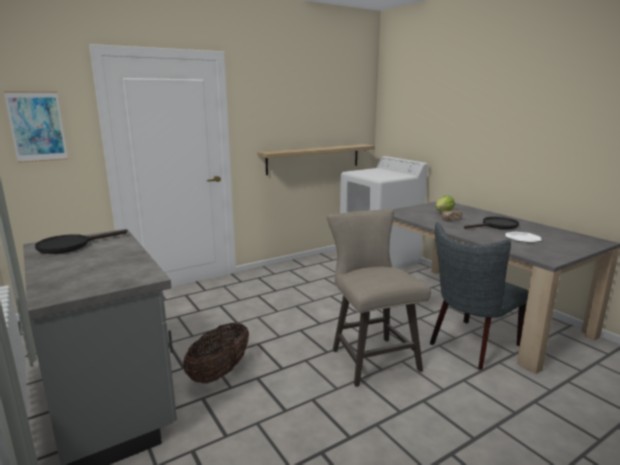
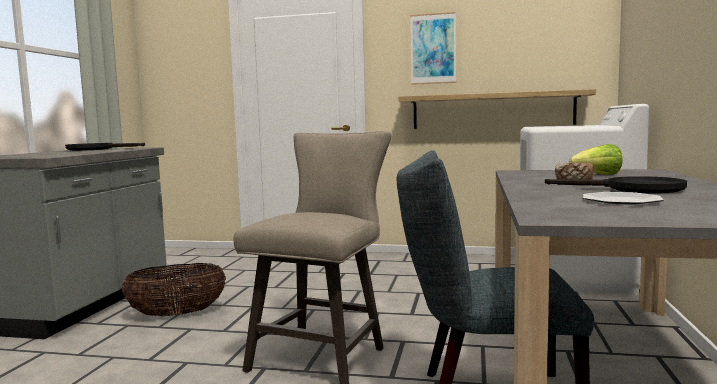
camera: 45 degrees right, 10 degrees down
(37, 126) = (182, 67): picture -> picture (433, 49)

